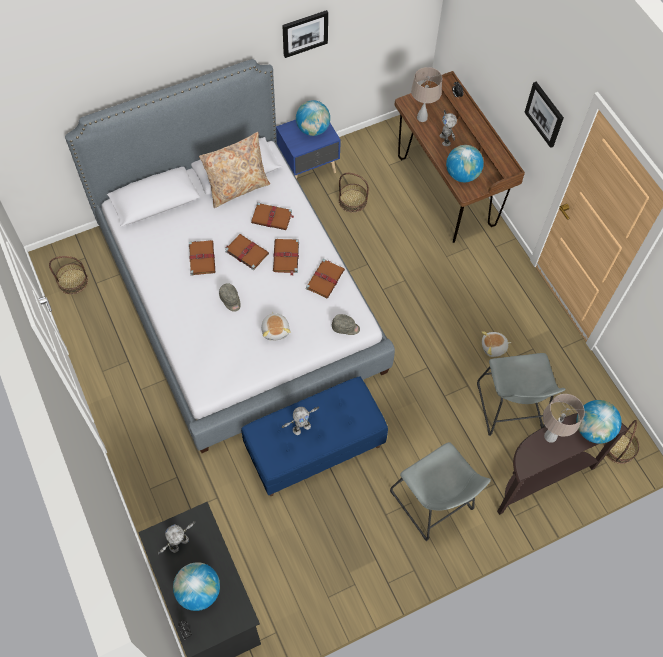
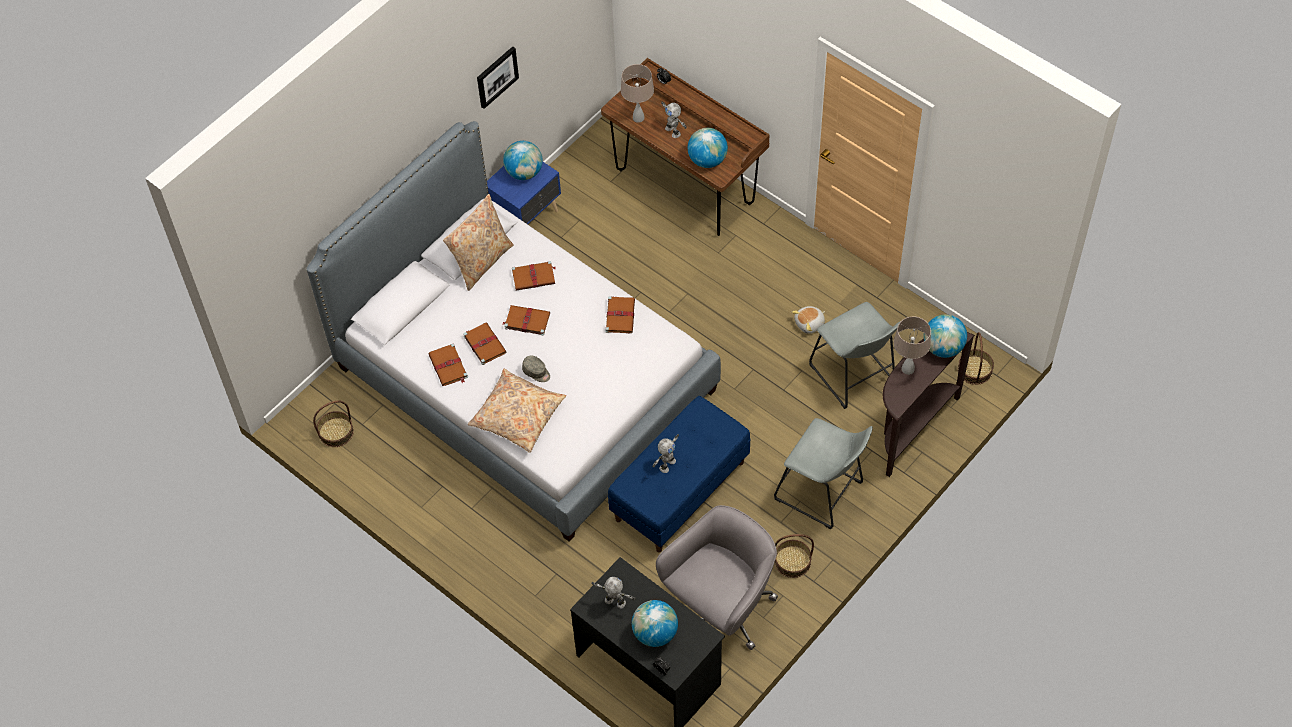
camera: 20 degrees left, 5 degrees down
(179, 544) = (614, 602): toy robot -> toy robot turned 90 degrees clockwise
(195, 331) = (517, 416): none -> beige pillow
(276, 330) = (597, 383): plush toy -> none
(286, 257) = (569, 310): brown book -> brown book (448, 367)
(295, 572) = (720, 609): none -> grey office chair
(345, 327) = (664, 353): grey cap -> none
(352, 201) = (591, 233): basket -> basket (792, 561)
(545, 114) = (772, 71): picture -> none

